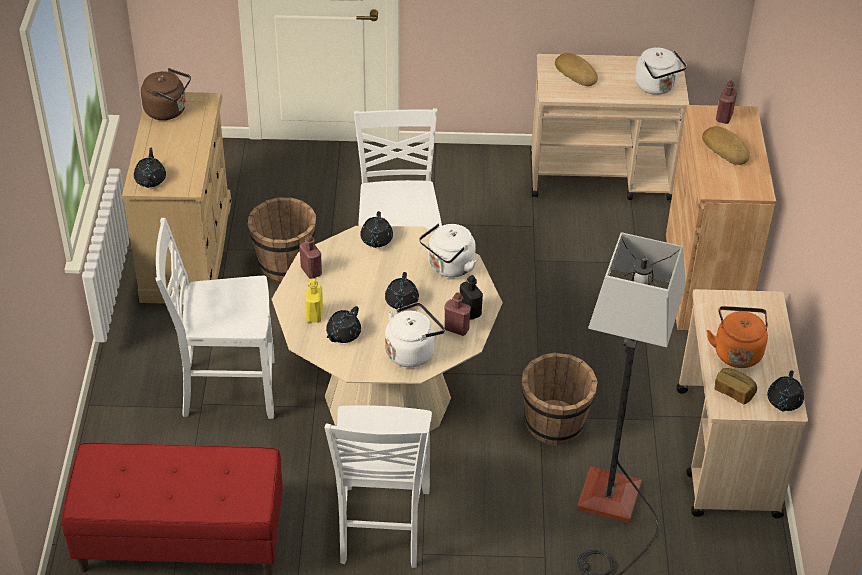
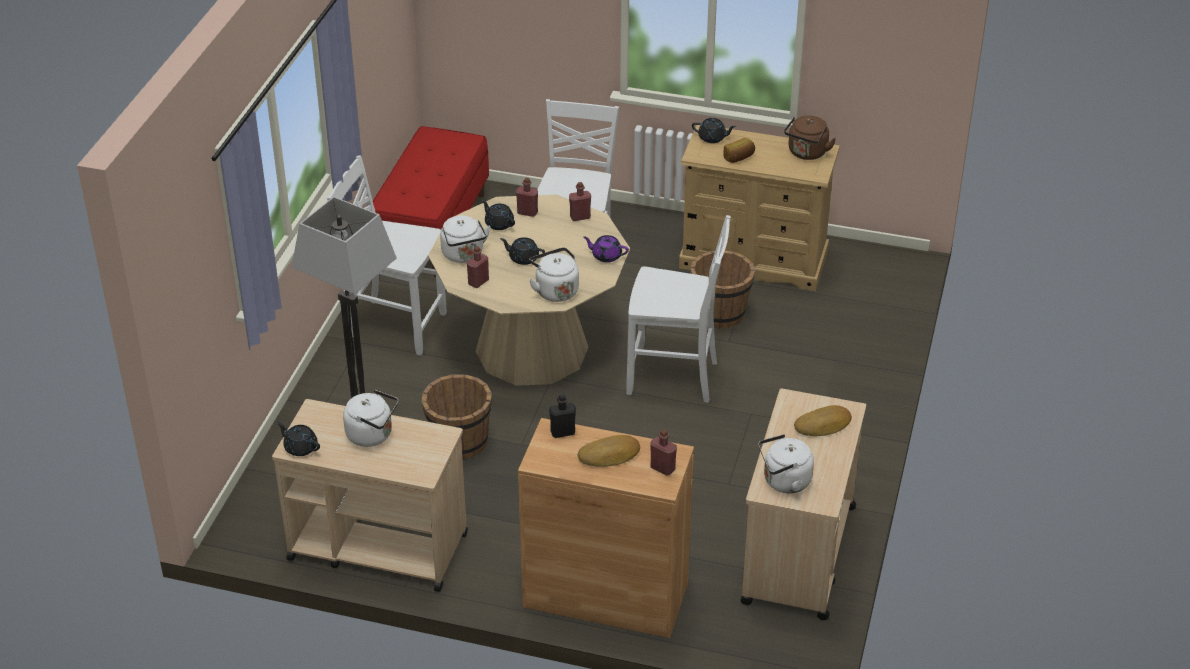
camera: 105 degrees right, 5 degrees down
(314, 315) = (527, 212): yellow bottle -> red bottle
(376, 240) = (606, 256): black teapot -> purple teapot
(470, 312) = (495, 293): black bottle -> black bottle (562, 432)
(734, 392) = (327, 420): bread -> bread (739, 157)
(737, 351) = (372, 435): orange kettle -> white kettle

